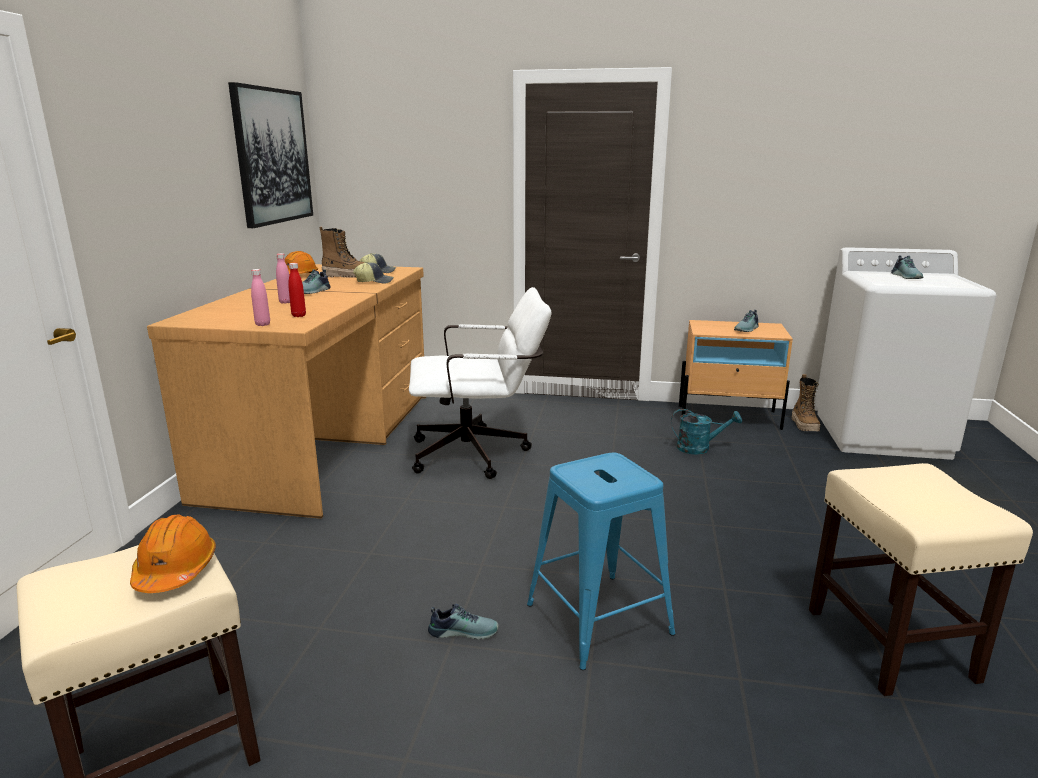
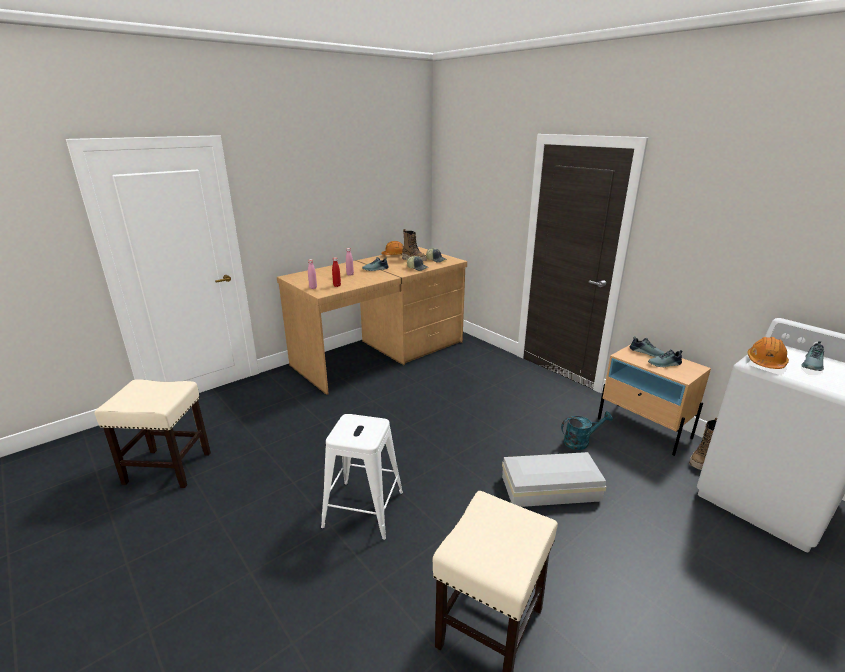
camera: 40 degrees right, 5 degrees up
(175, 570) = (162, 397): orange hard hat -> orange hard hat (765, 362)
(272, 156) = (391, 184): picture -> none
(463, 630) = (305, 479): shoe -> shoe (646, 352)
(479, 454) = (441, 389): white office chair -> none
(599, 619) = (364, 509): blue stool -> white stool
(699, 448) = (580, 441): turquoise watering can -> turquoise watering can turned 60 degrees counterclockwise
(742, 499) = (552, 489): none -> white storage box

